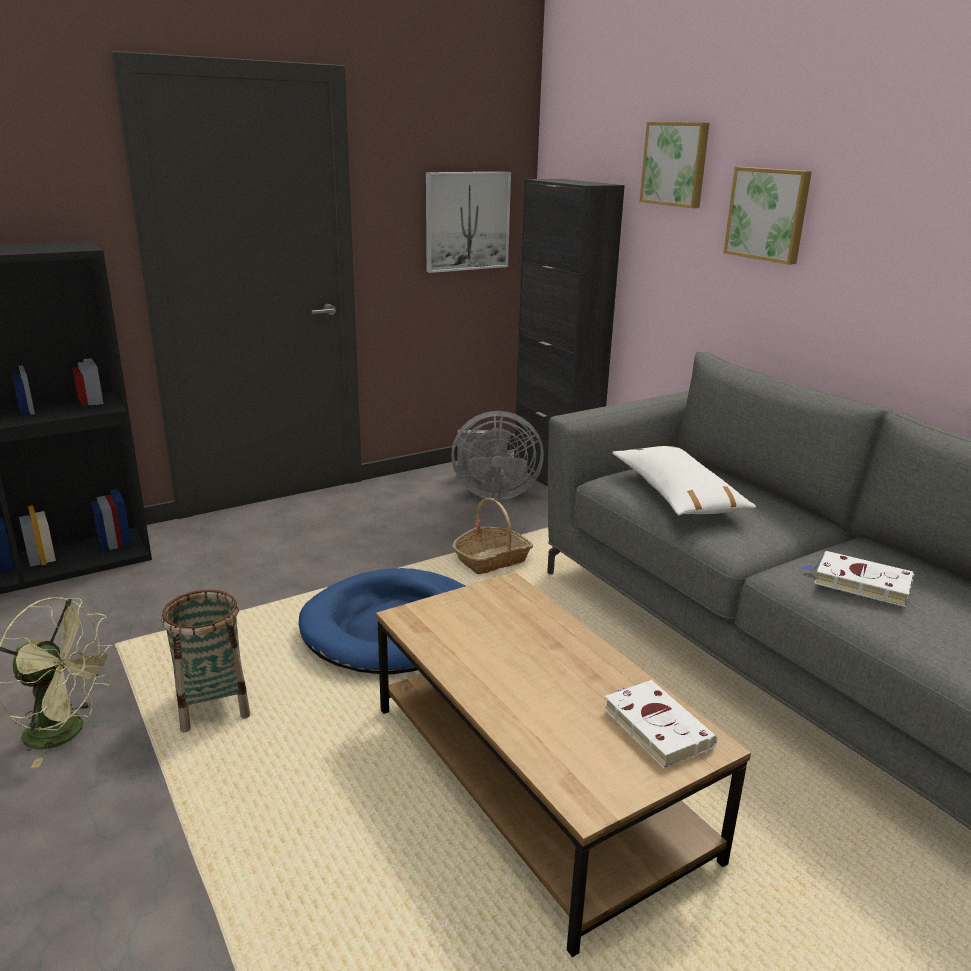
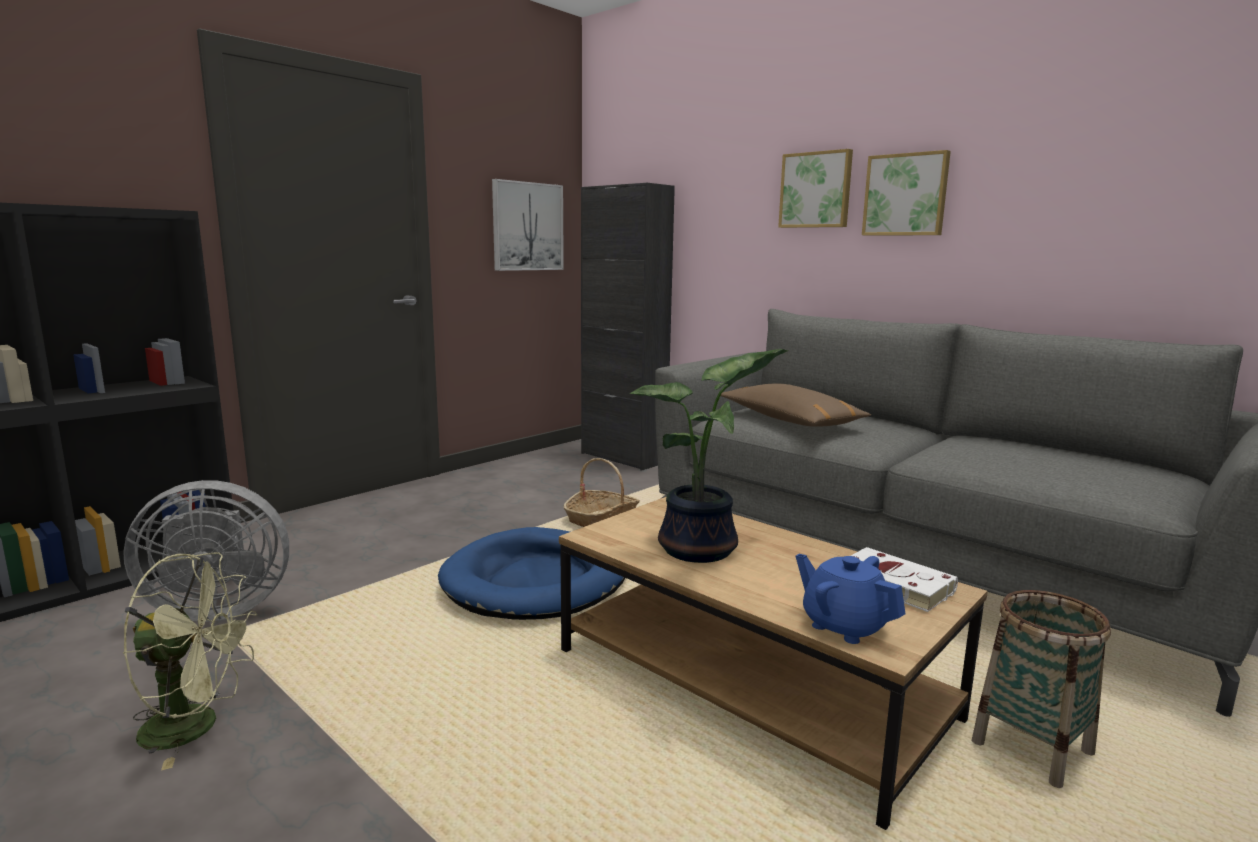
camera: 15 degrees left, 10 degrees down
(213, 706) = (371, 673): basket -> basket (1032, 747)
(492, 493) = (572, 472): grey fan -> grey fan (217, 609)
(497, 652) = (702, 550): none -> potted plant
(568, 770) = (844, 626): none -> blue teapot
(676, 164) = (723, 162): picture -> picture (906, 195)
(676, 495) = (789, 420): white pillow -> brown pillow
(859, 583) = (989, 456): white book -> none

